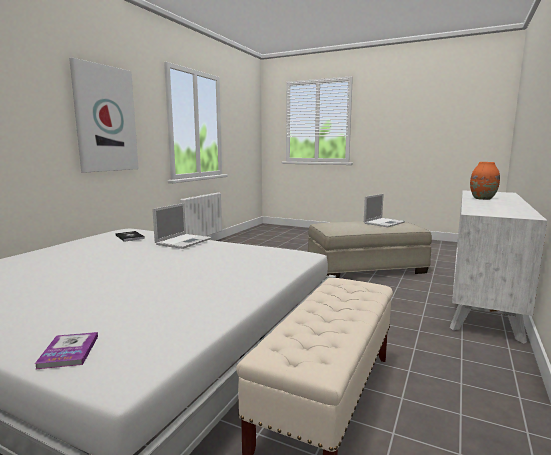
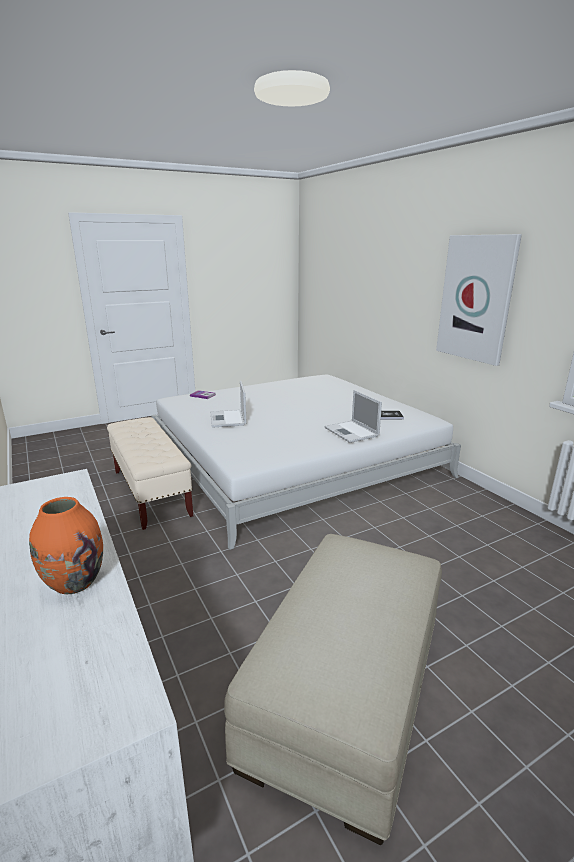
camera: 125 degrees right, 10 degrees up
(384, 223) = (342, 642): laptop -> laptop (228, 419)

